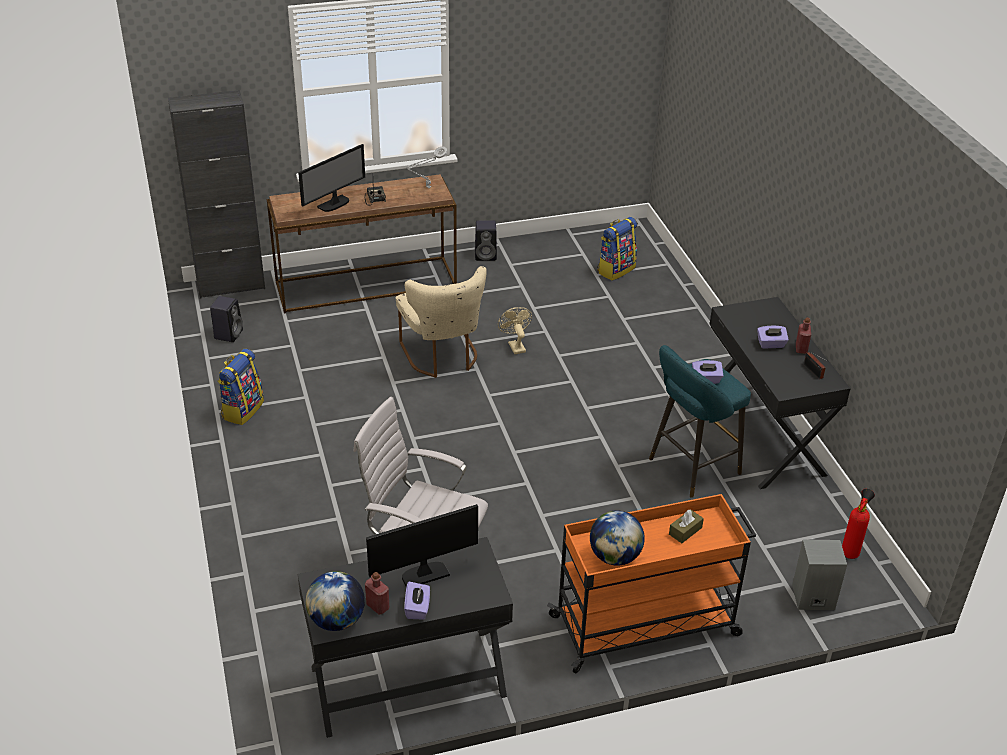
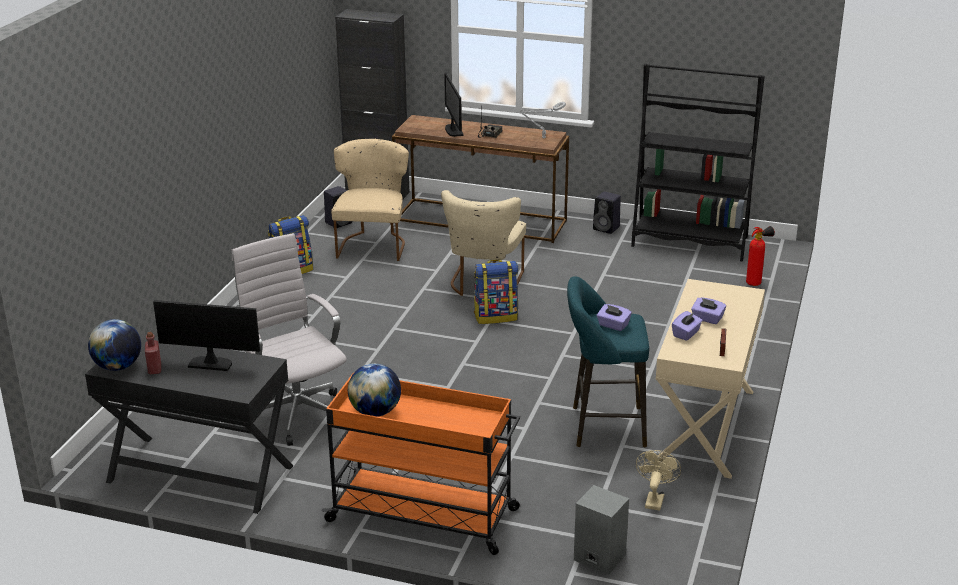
camera: 35 degrees right, 10 degrees down
(291, 348) = (373, 244): none -> beige chair
(334, 204) = (453, 131): monitor -> monitor turned 90 degrees clockwise
(417, 608) = (179, 381): purple tissue box -> purple tissue box (686, 334)
(515, 345) = (554, 295): beige fan -> beige fan (654, 499)
(568, 247) = (690, 242): none -> black bookcase
(616, 269) = (714, 269): backpack -> backpack (496, 316)
(685, 531) = (456, 418): brown tissue box -> none
(762, 434) = (705, 426): black desk -> beige desk
(801, 349) = (733, 330): red bottle -> none
(850, 551) = (681, 540): fire extinguisher -> fire extinguisher (756, 283)

